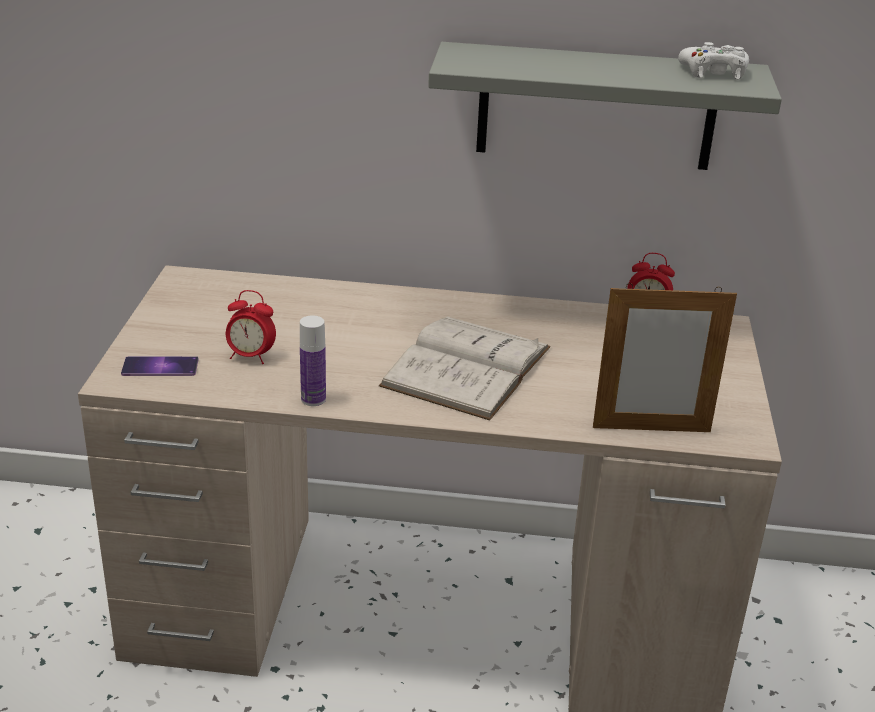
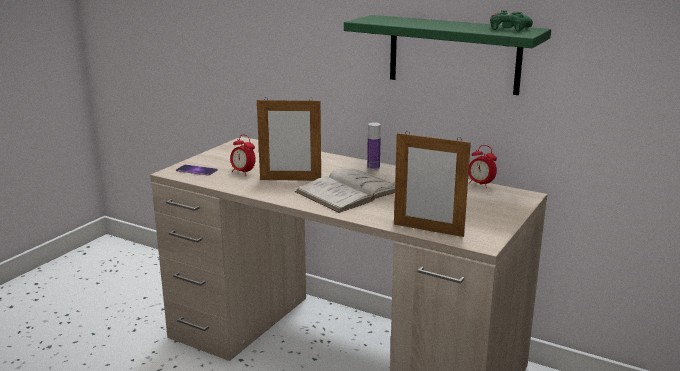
camera: 25 degrees right, 10 degrees down
(313, 399) = (256, 191): bottle -> bottle (373, 167)
(348, 359) = (290, 180): none -> picture frame
(596, 107) = (453, 54): grey shelf -> green shelf
(714, 72) = (508, 29): white game controller -> green game controller

